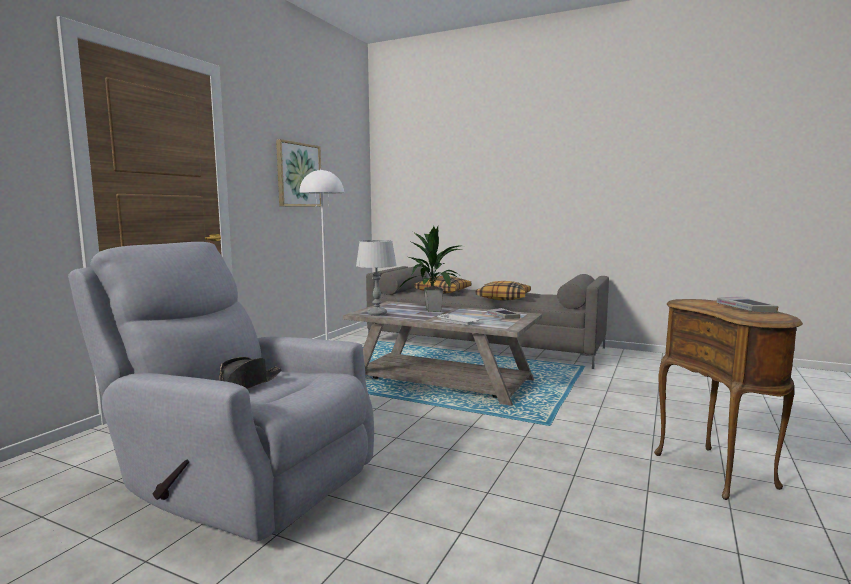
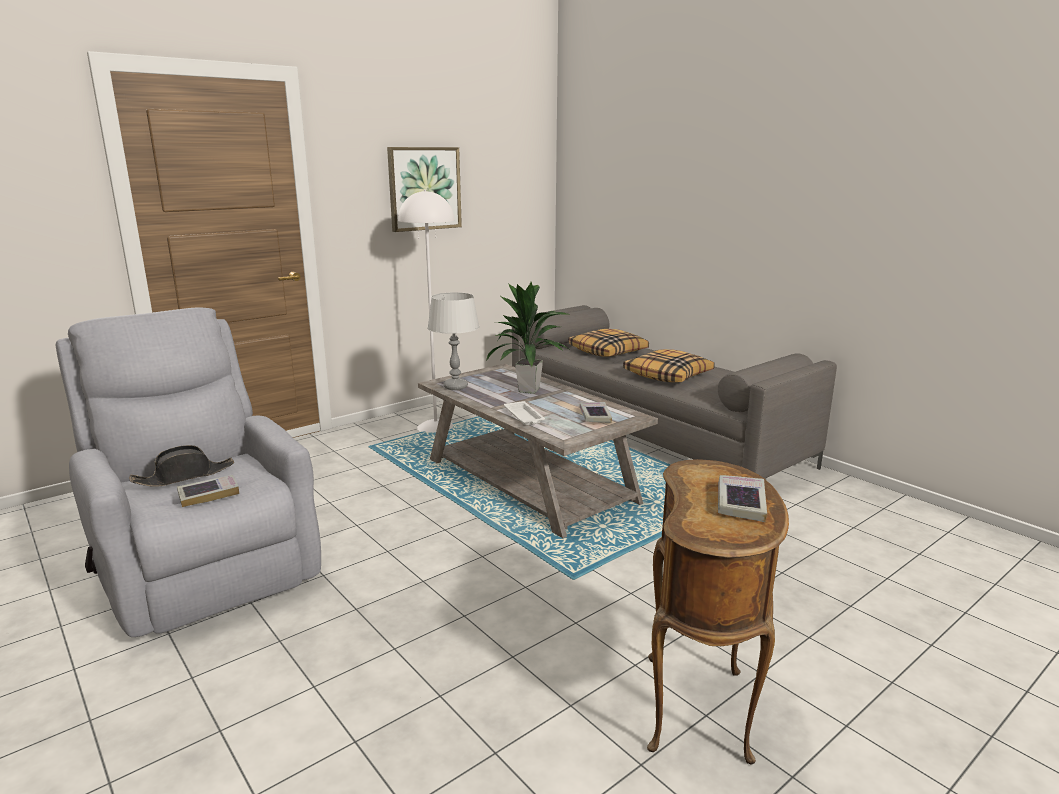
camera: 25 degrees right, 10 degrees up
(296, 390) = (209, 494): none -> book

